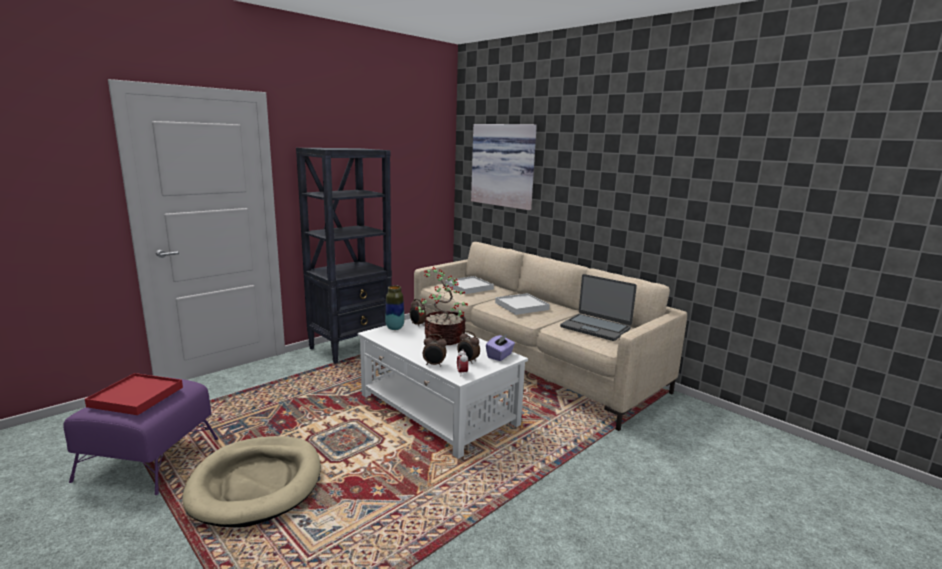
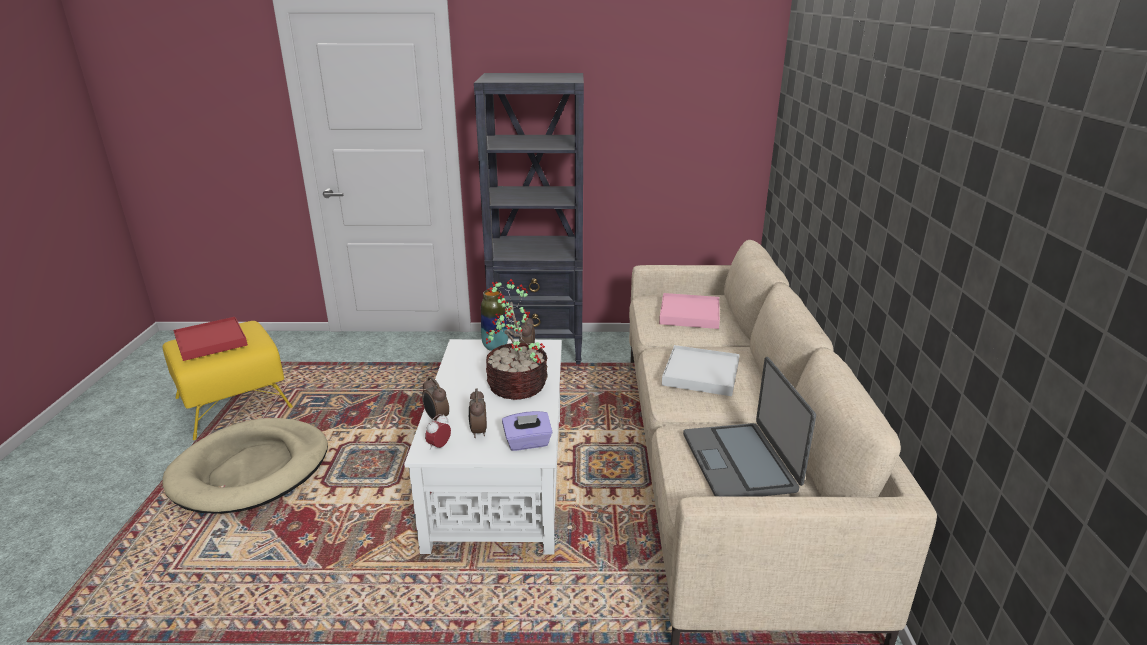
camera: 45 degrees right, 10 degrees up
(150, 459) = (234, 403): purple ottoman -> yellow ottoman
(468, 287) = (689, 314): white tray -> pink tray
(504, 165) = (813, 113): picture -> none

